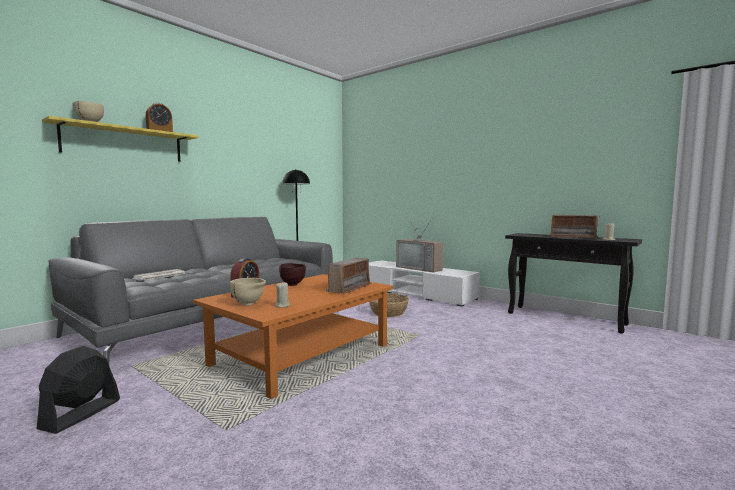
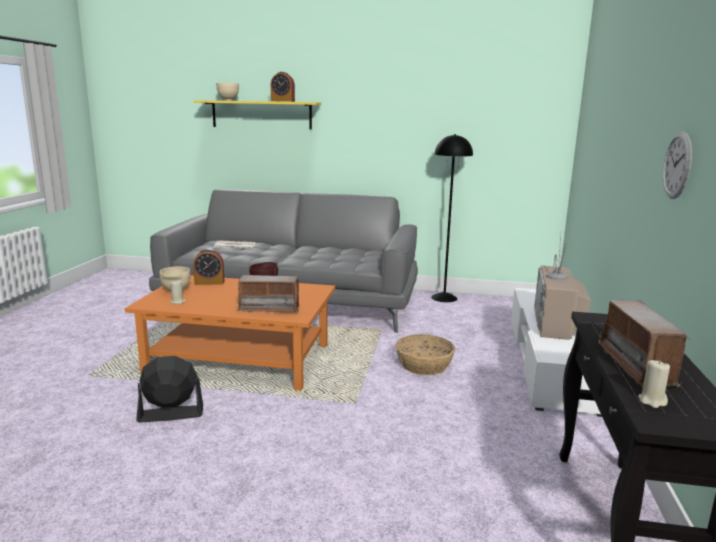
camera: 60 degrees right, 10 degrees up
(81, 414) = (98, 329): black fan -> black fan (170, 414)
(510, 166) = (677, 165): none -> wall clock

